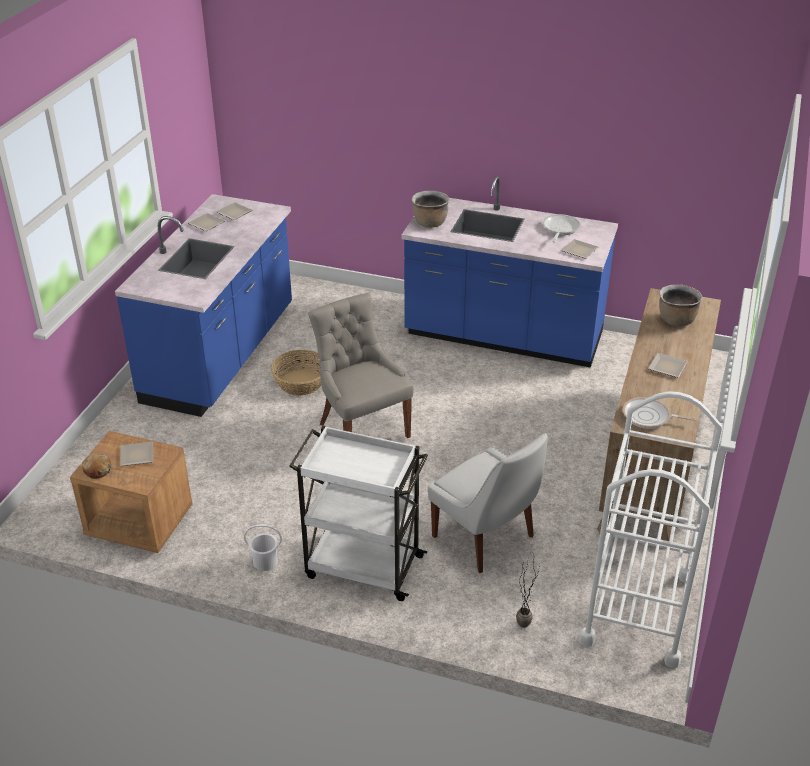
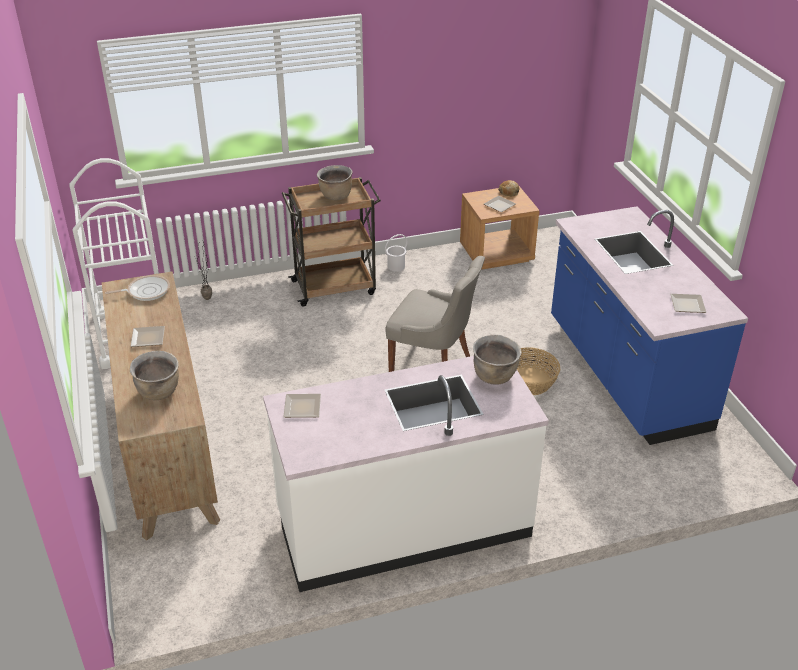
camera: 145 degrees right, 0 degrees up
(206, 224) = (685, 283): plate -> none
(349, 465) = (335, 196): none -> brown cooking pot
(362, 566) = (335, 287): white cart -> brown cart
(486, 538) = (267, 333): white chair -> none
(503, 336) = (403, 524): blue counter -> white counter
(560, 229) = (348, 431): frying pan -> none

